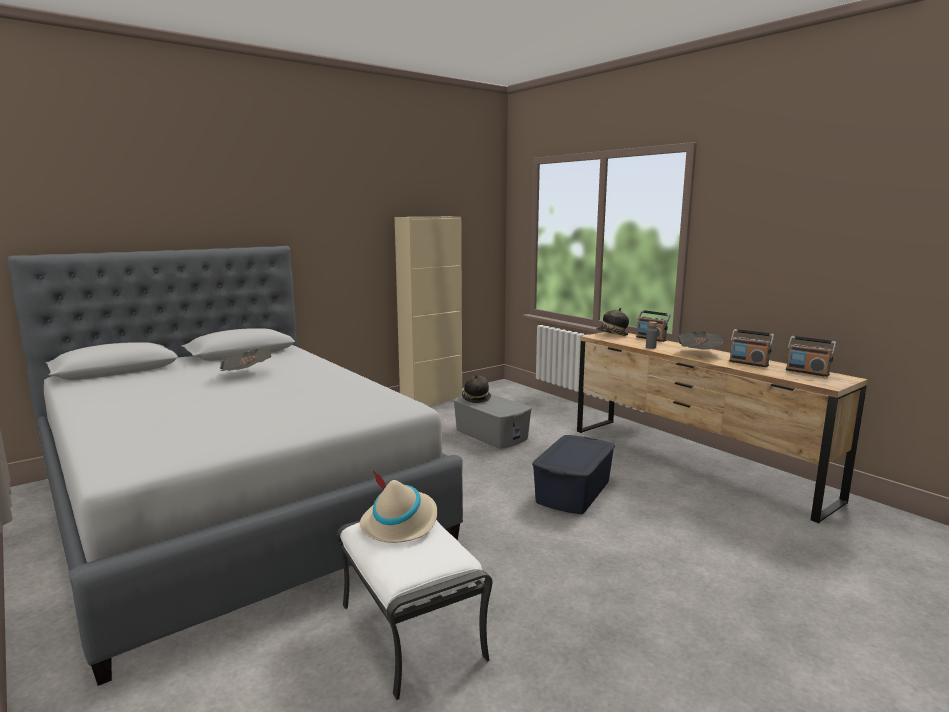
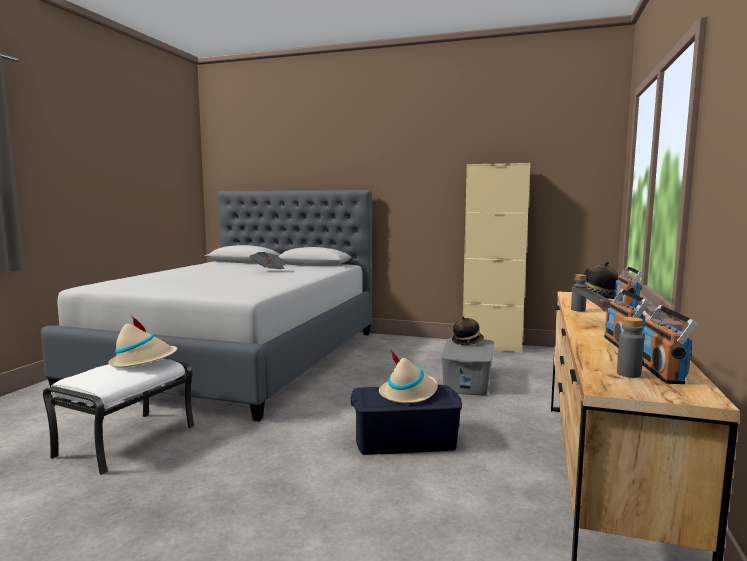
camera: 55 degrees right, 5 degrees down
(570, 450) = (409, 393): none -> beige hat
(808, 377) = (628, 374): none -> grey bottle

